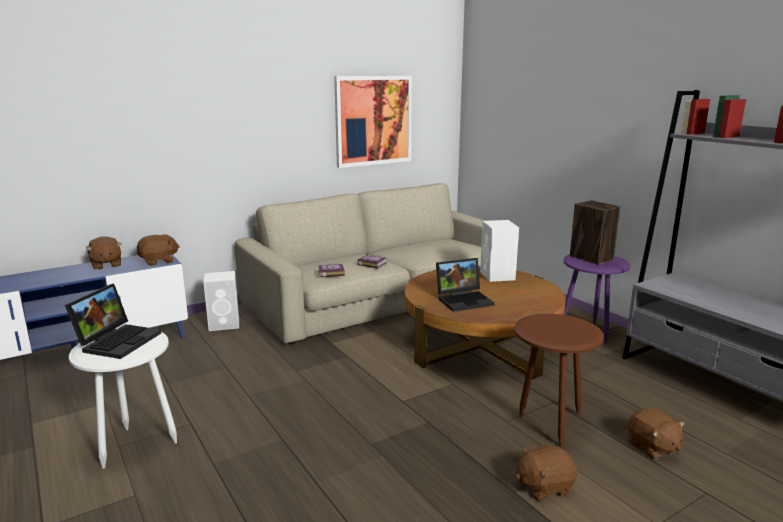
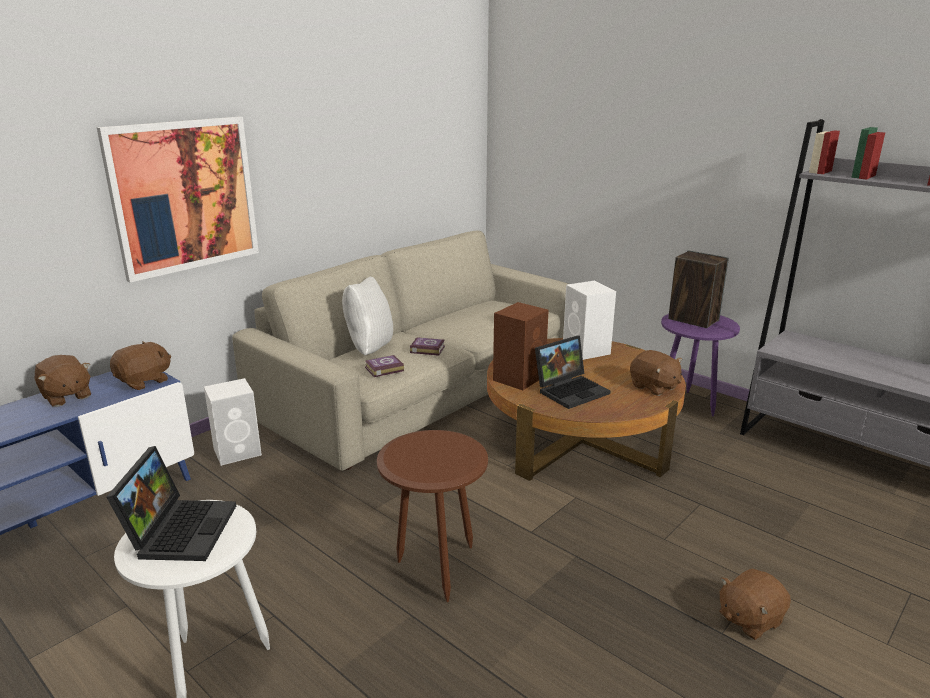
camera: 15 degrees left, 5 degrees up
(332, 261) = (369, 349): none -> white pillow
(373, 120) = (392, 155): picture -> picture (184, 196)
(430, 288) = (520, 378): none -> brown speaker
(549, 423) = (710, 533): brown side table -> brown side table (434, 568)
(652, 447) = (830, 545): brown plush toy -> brown plush toy (654, 387)

